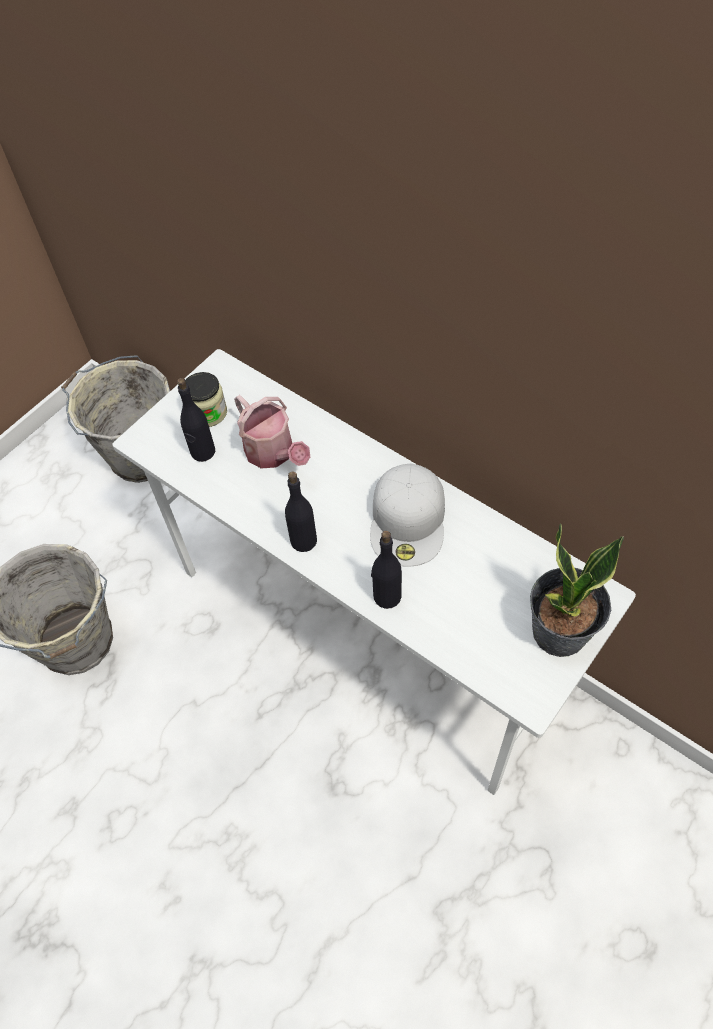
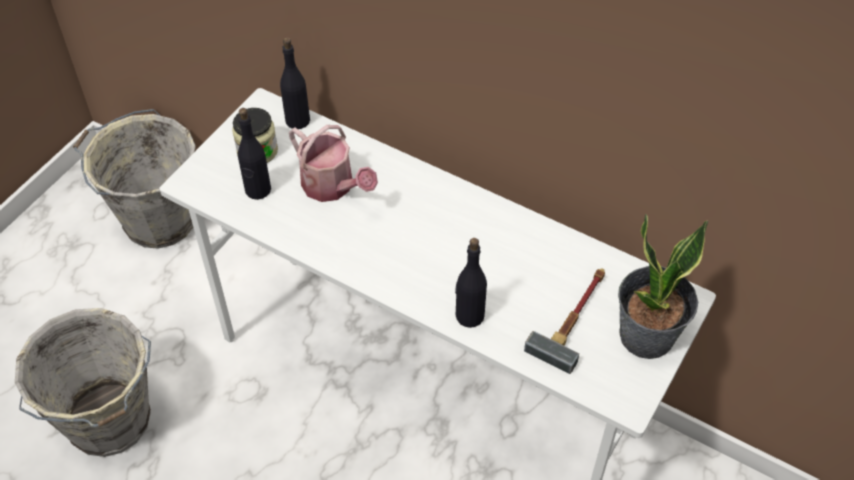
camera: 10 degrees left, 5 degrees down
(303, 540) = (376, 268): black bottle -> black bottle (297, 120)
(409, 520) = (481, 242): white cap -> none
(490, 606) = (575, 317): none -> hammer

